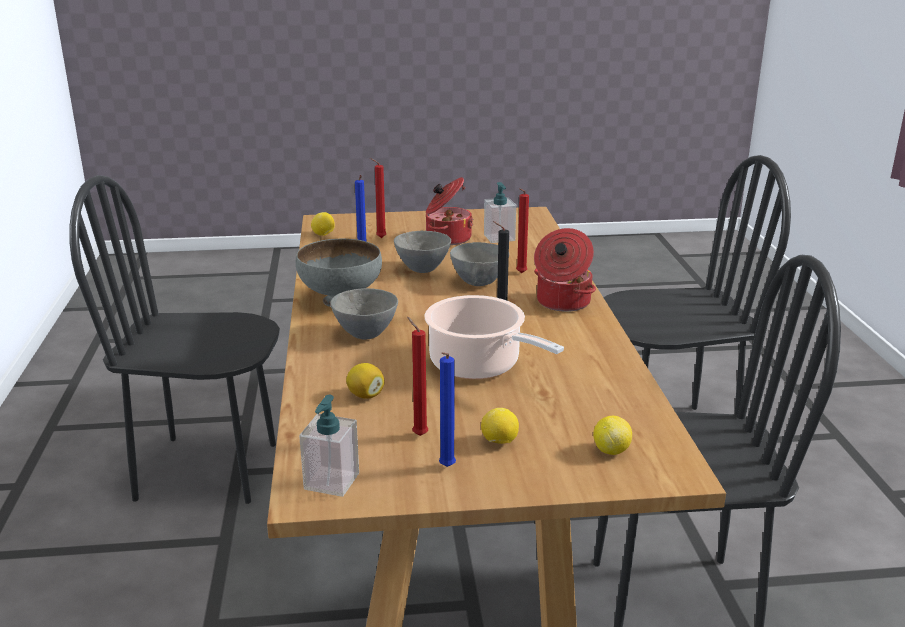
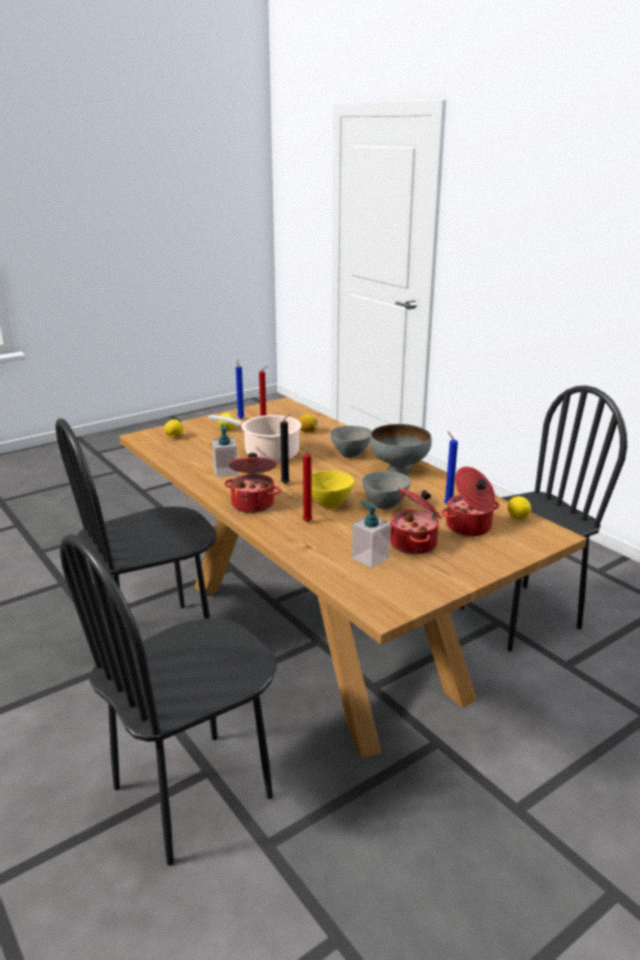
camera: 150 degrees right, 0 degrees up
(331, 481) = (280, 407): soap dispenser -> soap dispenser (226, 472)
(379, 238) = (469, 527): red candle -> cooking pot
(479, 282) = (329, 505): grey bowl -> yellow bowl

